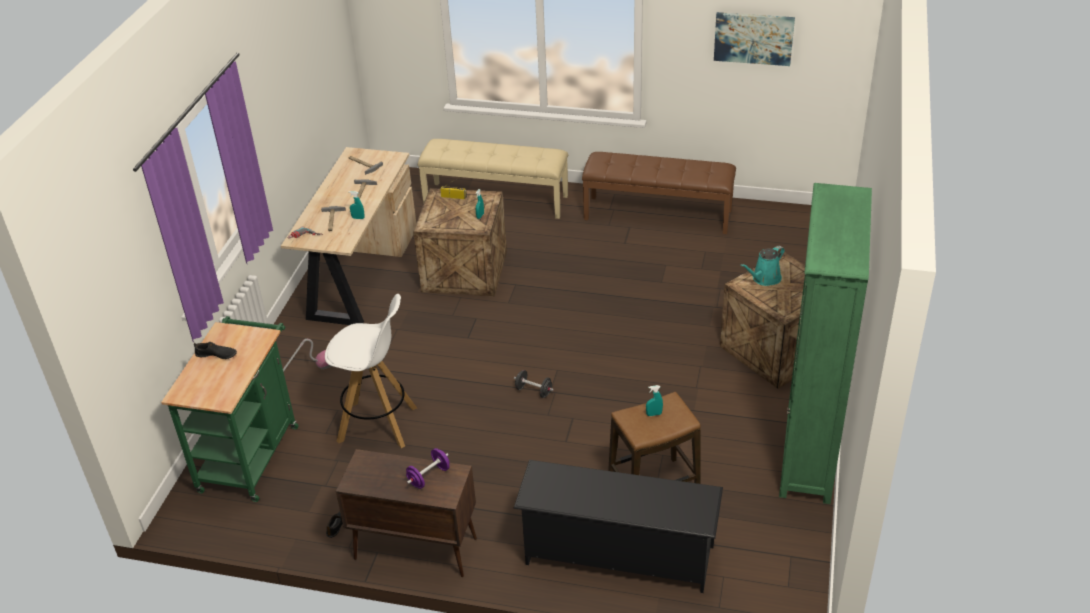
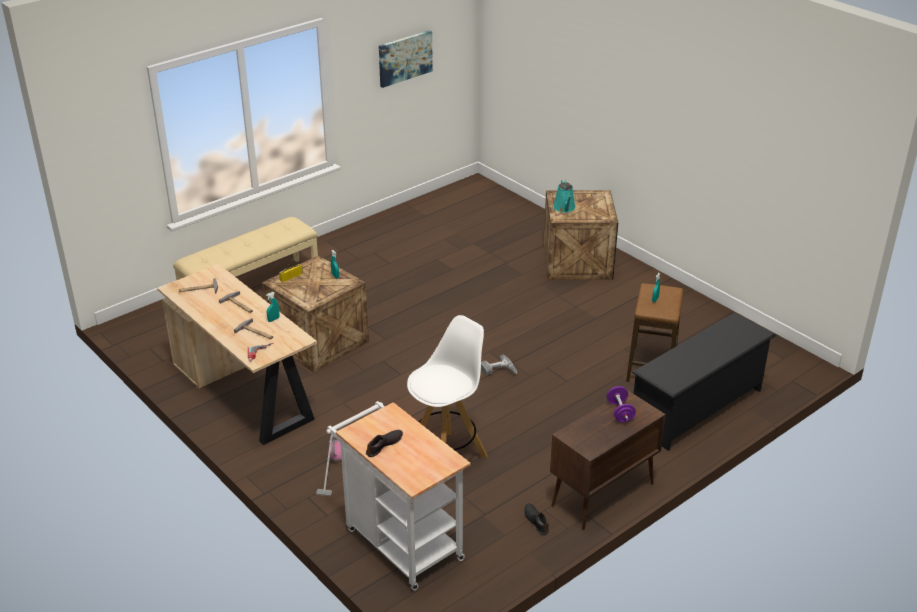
camera: 55 degrees left, 5 degrees down
(251, 453) = (399, 541): green cart -> white cart
(534, 391) = (498, 371): black dumbbell -> power drill
(658, 214) = (377, 236): brown bench -> none
(808, 454) = (682, 298): green bookcase -> none

